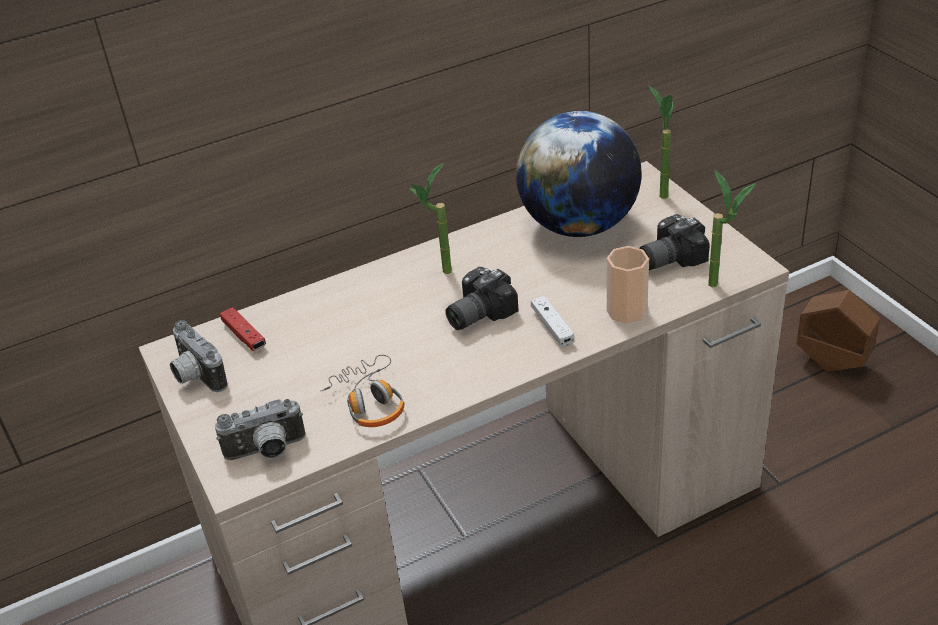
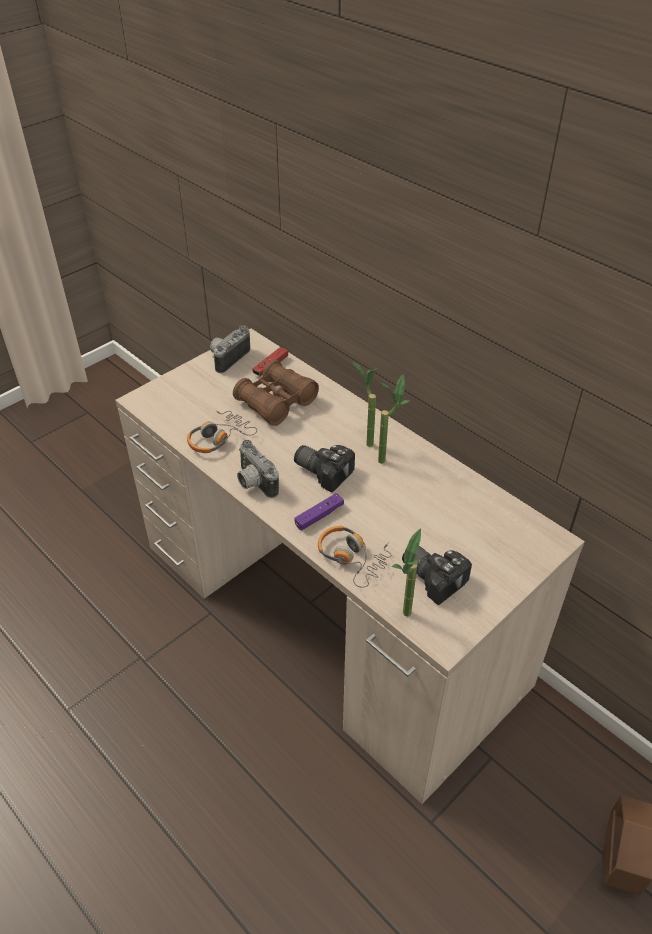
camera: 70 degrees right, 5 degrees up
(267, 452) = (166, 405): camera -> camera (253, 483)
(325, 339) = (276, 402): none -> brown binoculars
(552, 327) = (319, 516): white game controller -> purple game controller
(579, 225) = (459, 510): globe -> none
(626, 311) = (352, 558): cup -> headphones
(659, 191) = (535, 557): potted plant -> potted plant (387, 458)

